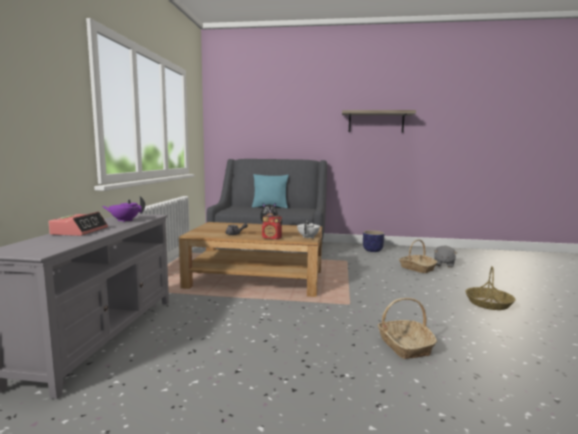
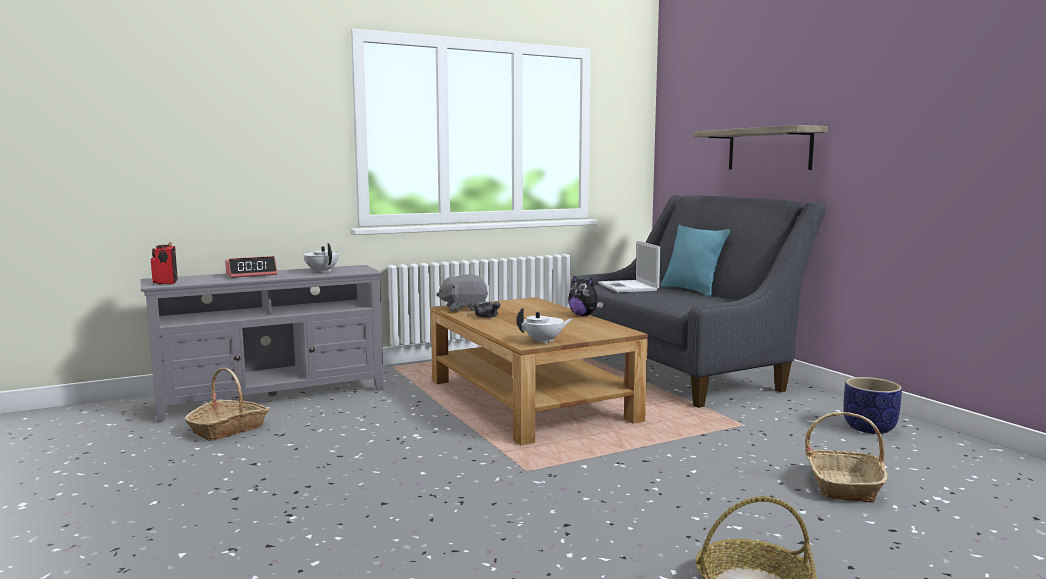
camera: 55 degrees right, 0 degrees up
(125, 220) = (322, 271): purple teapot -> white teapot
(242, 209) = (628, 287): none -> laptop
(272, 238) = (500, 331): radio -> radio (165, 282)
(376, 122) = (940, 107): shelf -> shelf (769, 149)
(404, 345) = (420, 536): basket -> basket (228, 429)
(443, 264) = (949, 507): grey plush toy -> grey plush toy (463, 309)

